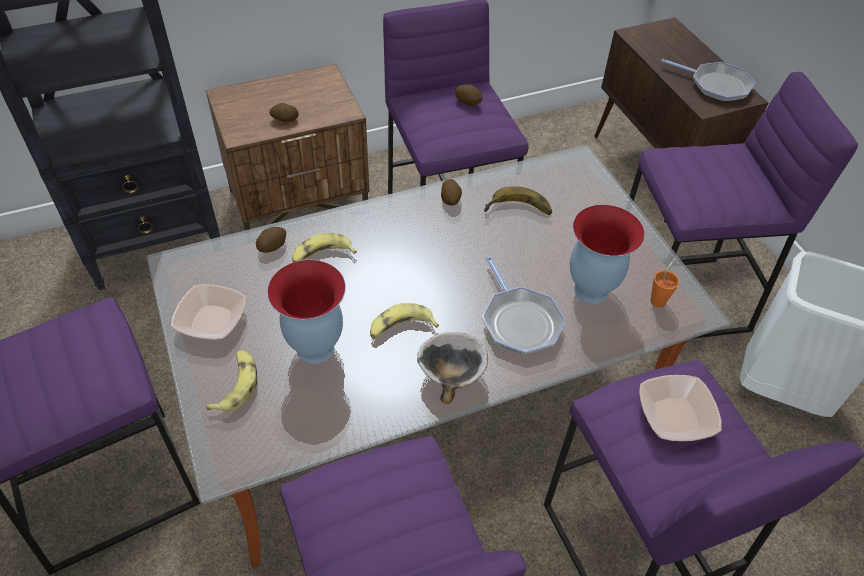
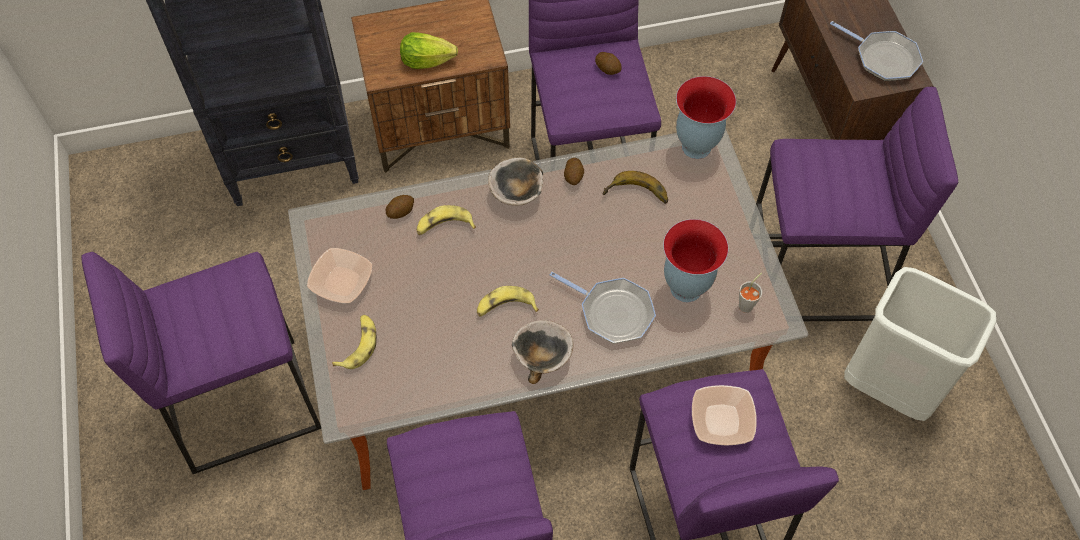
camera: 10 degrees right, 10 degrees up
(284, 119) = (426, 61): potato -> lettuce
(314, 348) = (427, 318): vase -> vase (695, 146)
(394, 219) = (516, 193): none -> bowl
(519, 321) = (612, 312): frying pan -> frying pan turned 45 degrees counterclockwise
(659, 299) = (748, 304): orange cup -> grey cup

